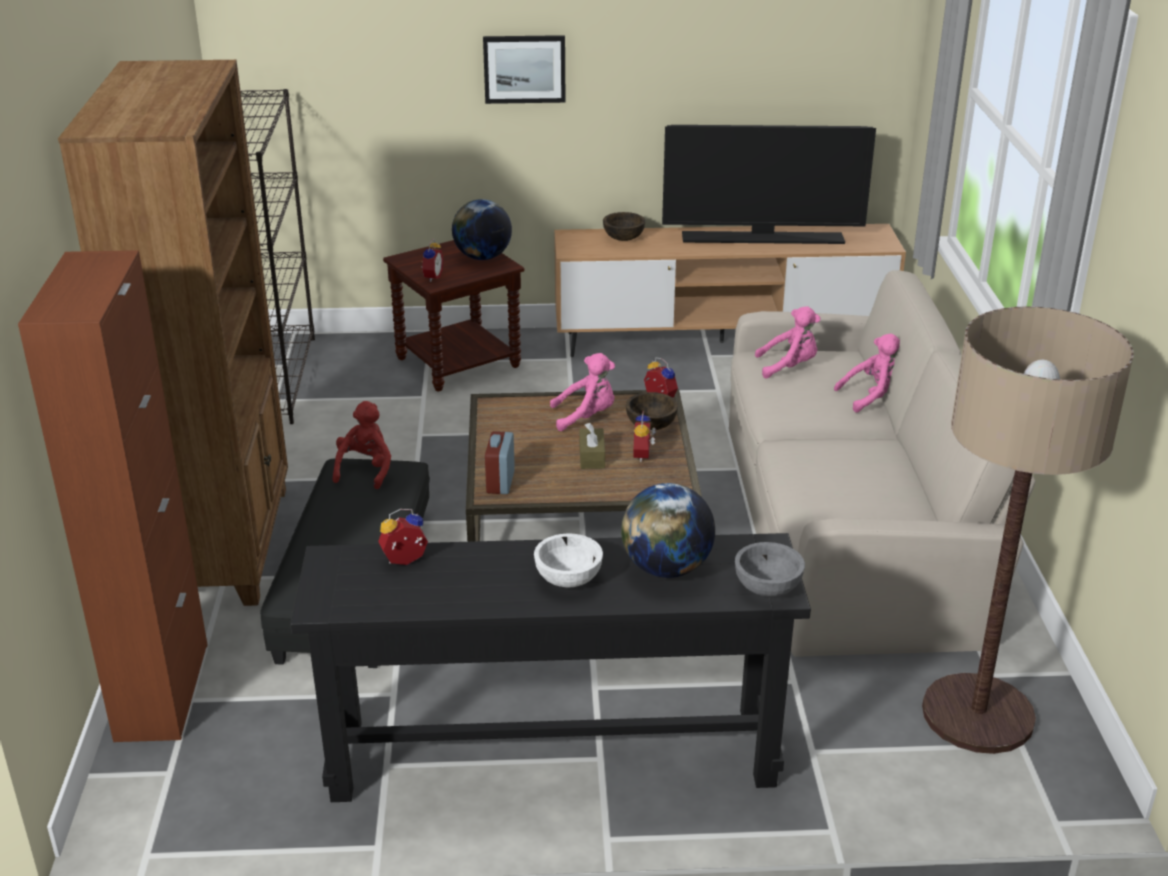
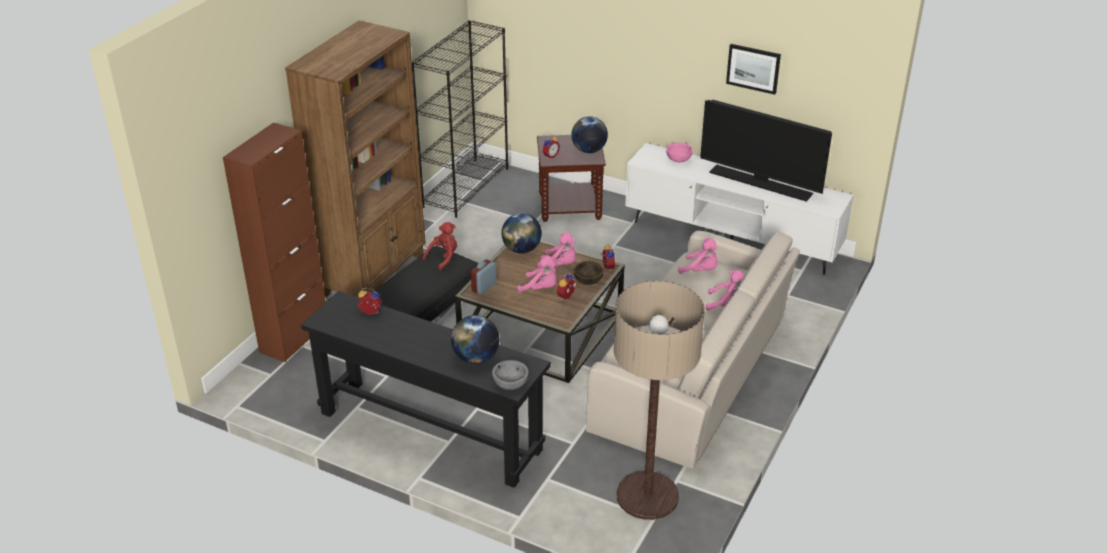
camera: 30 degrees right, 5 degrees up
(504, 413) = (521, 249): none -> globe
(524, 69) = (635, 45): picture -> picture (753, 68)
(569, 578) = (429, 347): white bowl -> none
(592, 456) = (541, 288): brown tissue box -> pink plush toy
(623, 238) = (678, 159): brown bowl -> pink bowl
(721, 342) = (731, 239): brown tv stand -> white tv stand

